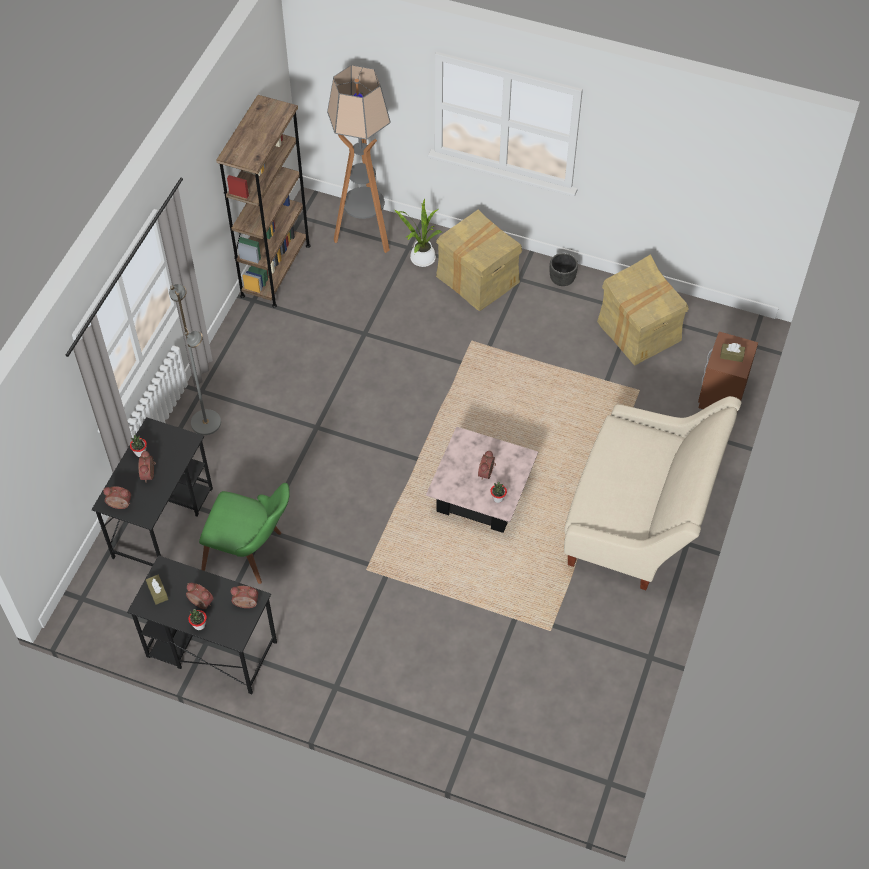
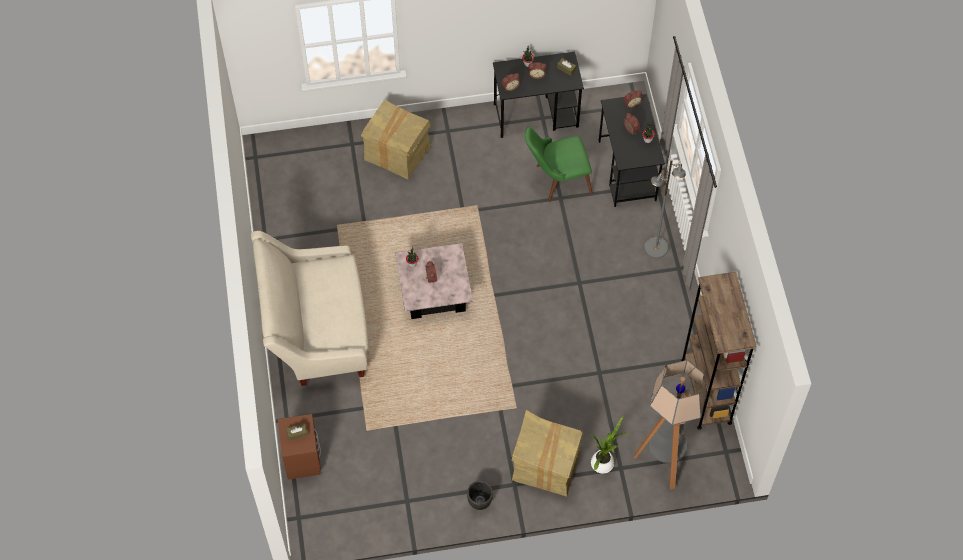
camera: 150 degrees right, 5 degrees up
(638, 331) = (393, 483): cardboard box -> cardboard box (397, 153)

